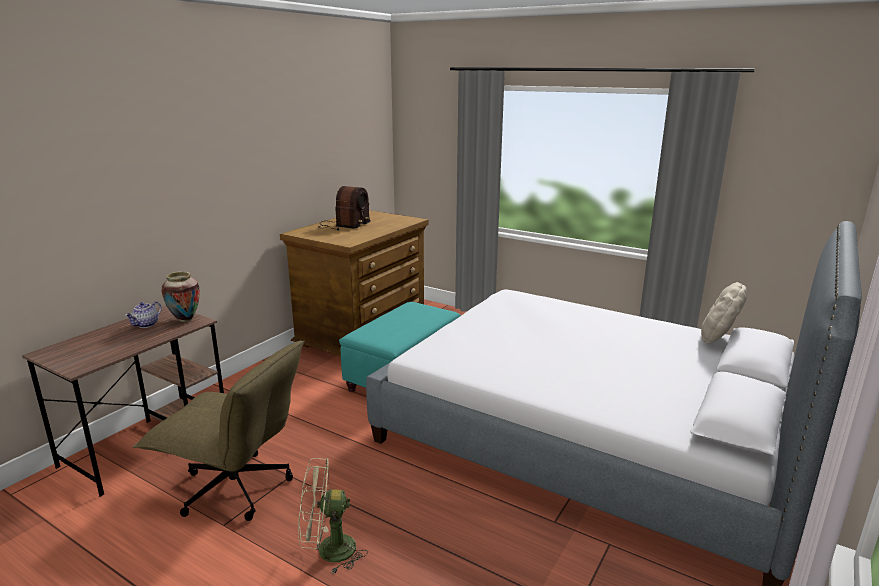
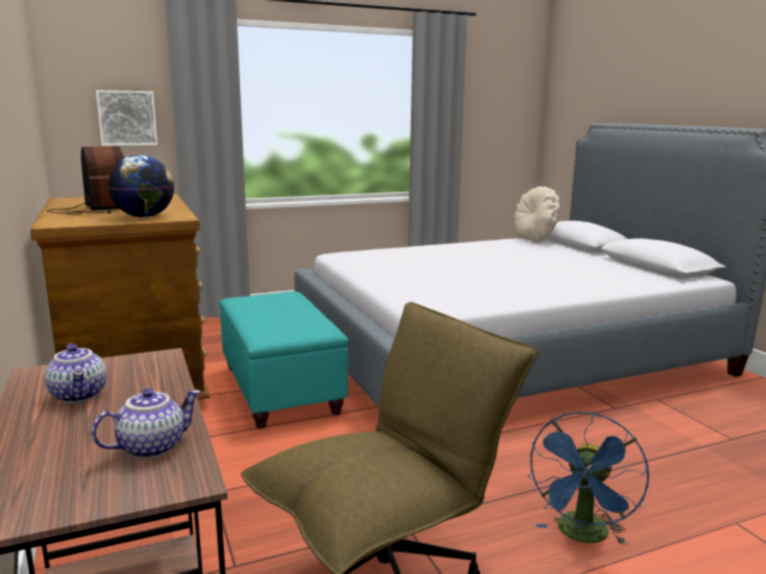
camera: 55 degrees left, 5 degrees down
(103, 353) = (152, 446): none -> teapot
(185, 320) = (130, 365): vase -> none
(328, 551) = (583, 536): beige fan -> blue fan
(340, 237) = (144, 217): none -> globe
(436, 158) = (127, 118): none -> picture

